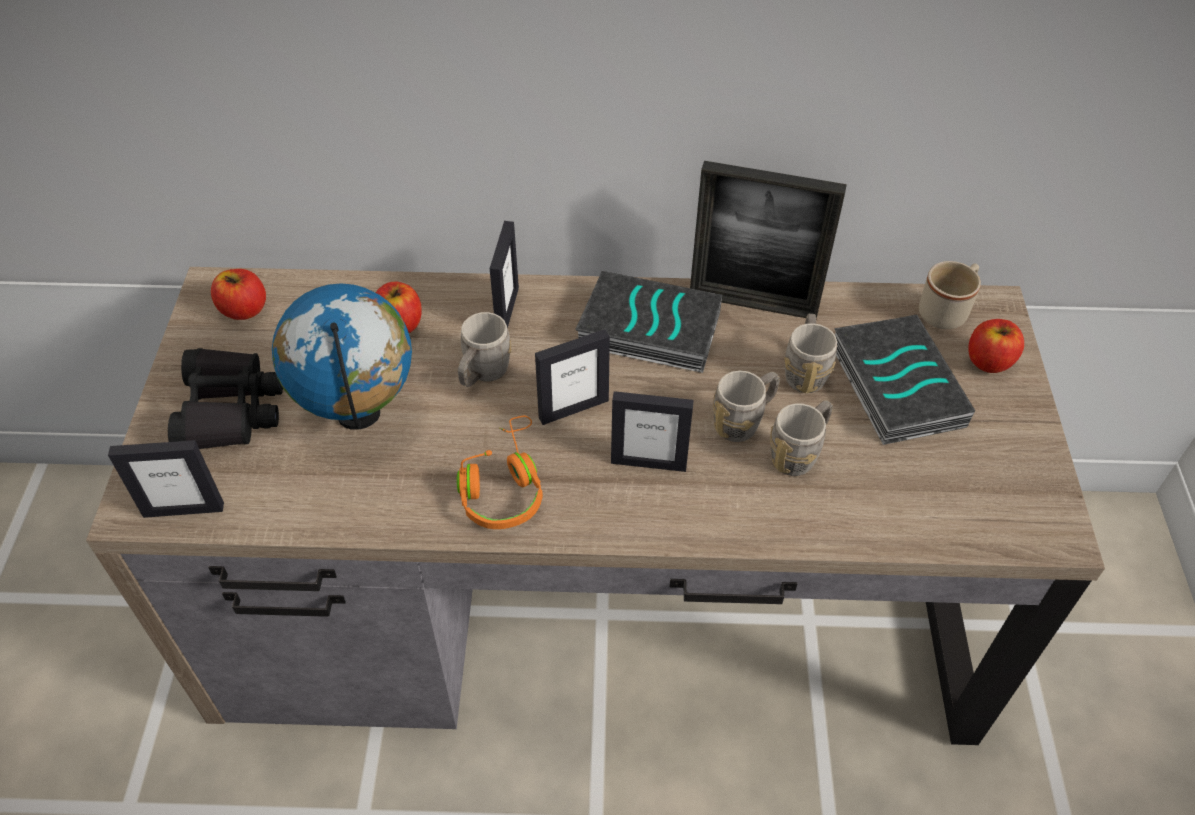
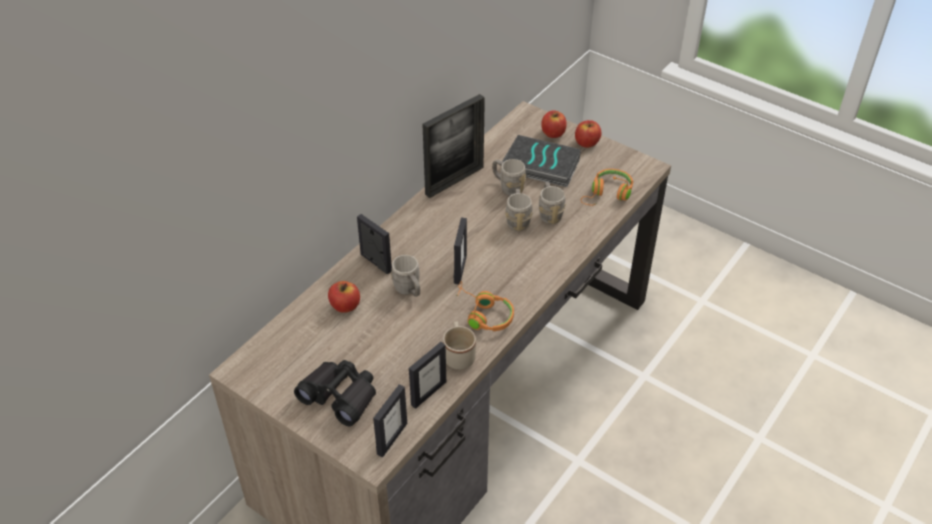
camera: 55 degrees left, 5 degrees down
(244, 310) = (270, 363): apple -> apple (586, 143)
(360, 415) = (392, 346): globe -> none
(647, 331) = (437, 222): book -> none
(648, 462) = (513, 260): picture frame -> picture frame (428, 393)
(925, 510) = (607, 194): none -> orange headphones
(947, 310) = (516, 128): beige mug -> beige mug (459, 355)

